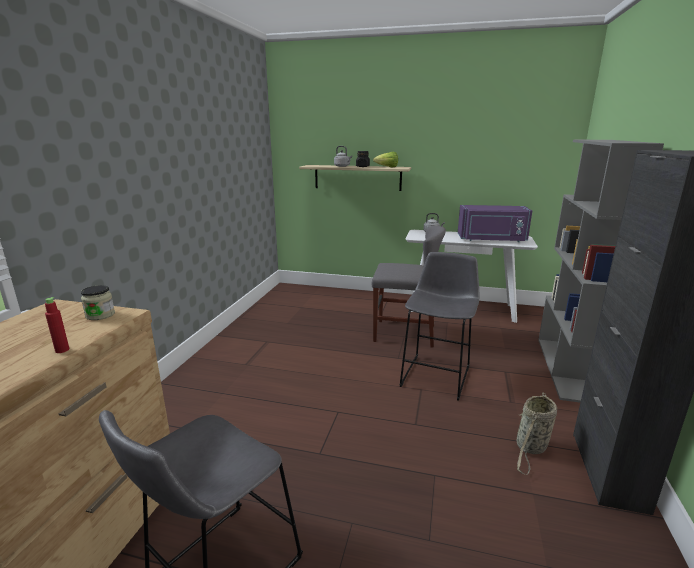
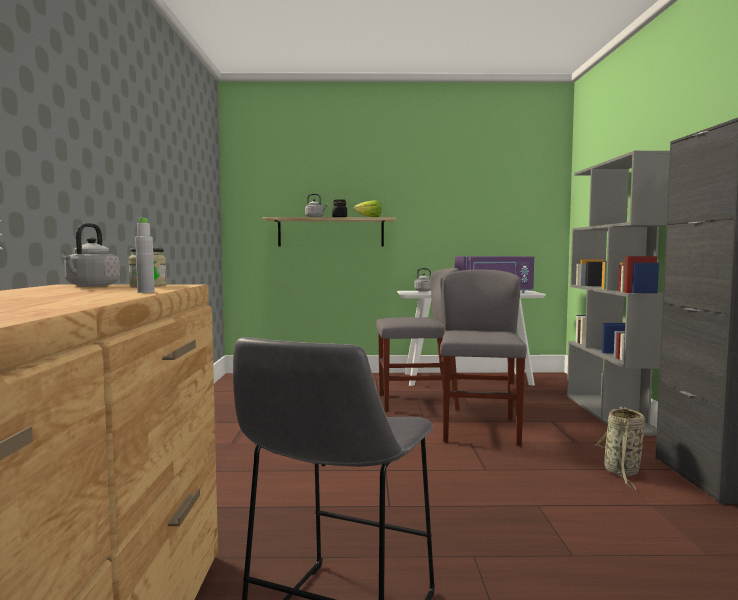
camera: 15 degrees left, 15 degrees down
(62, 313) = (91, 286): none -> grey kettle
(62, 350) = (145, 292): red bottle -> grey bottle
(437, 374) = (479, 429): grey stool -> grey chair

